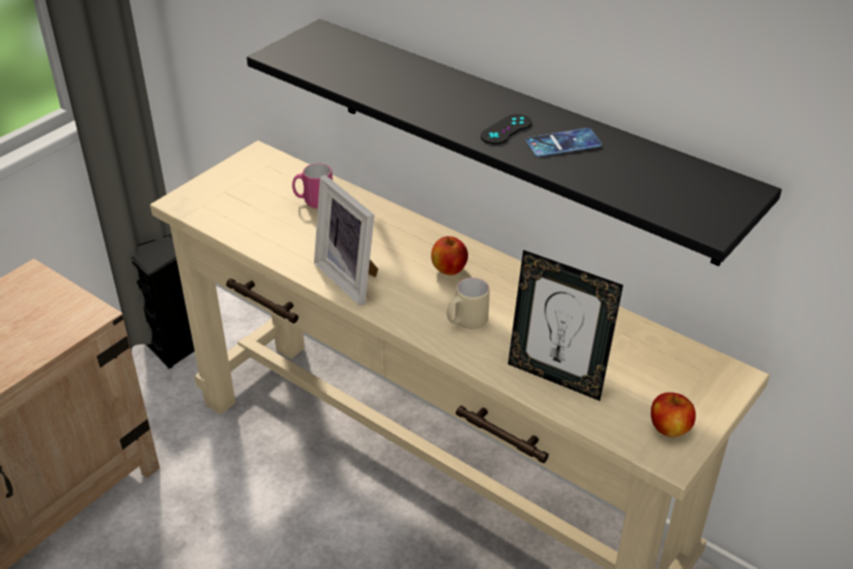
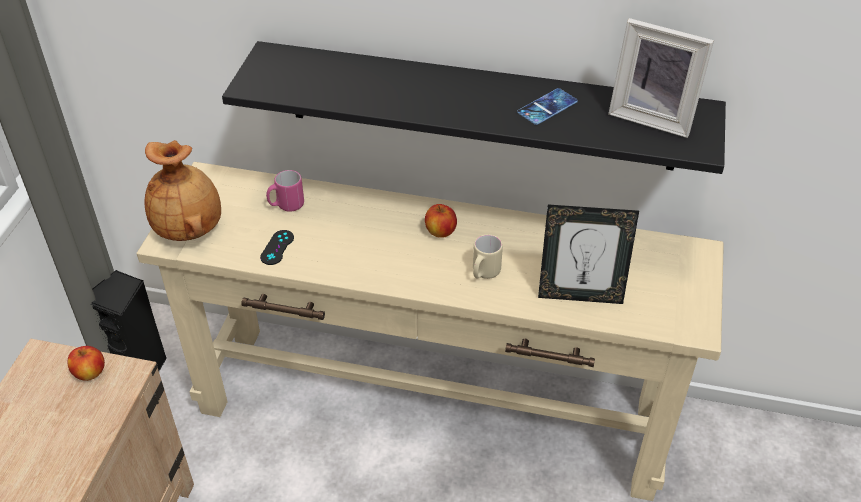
camera: 25 degrees left, 5 degrees up
(211, 197) = (190, 229): none -> brown vase
(352, 277) = (366, 264): picture frame -> picture frame (653, 117)
(506, 129) = (495, 107): black game controller -> black game controller (277, 247)
(669, 429) = (684, 308): apple -> apple (90, 373)

